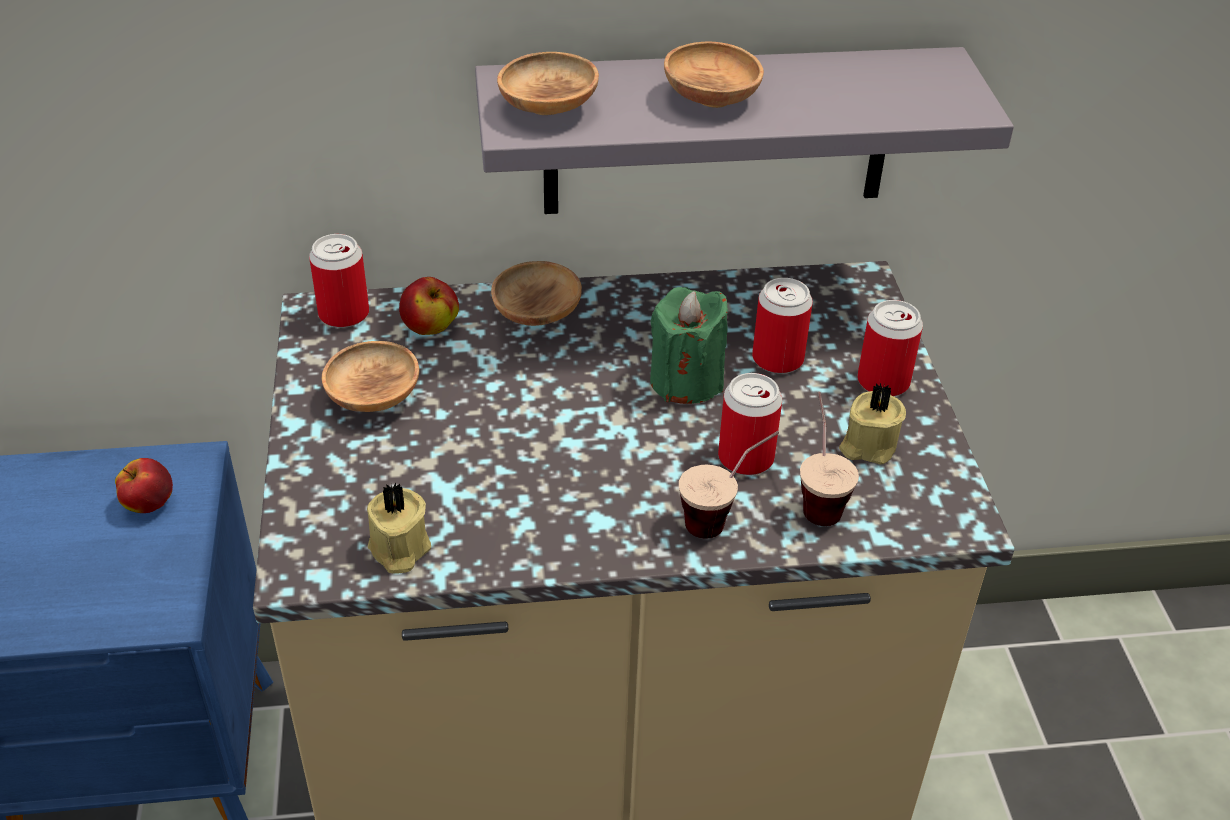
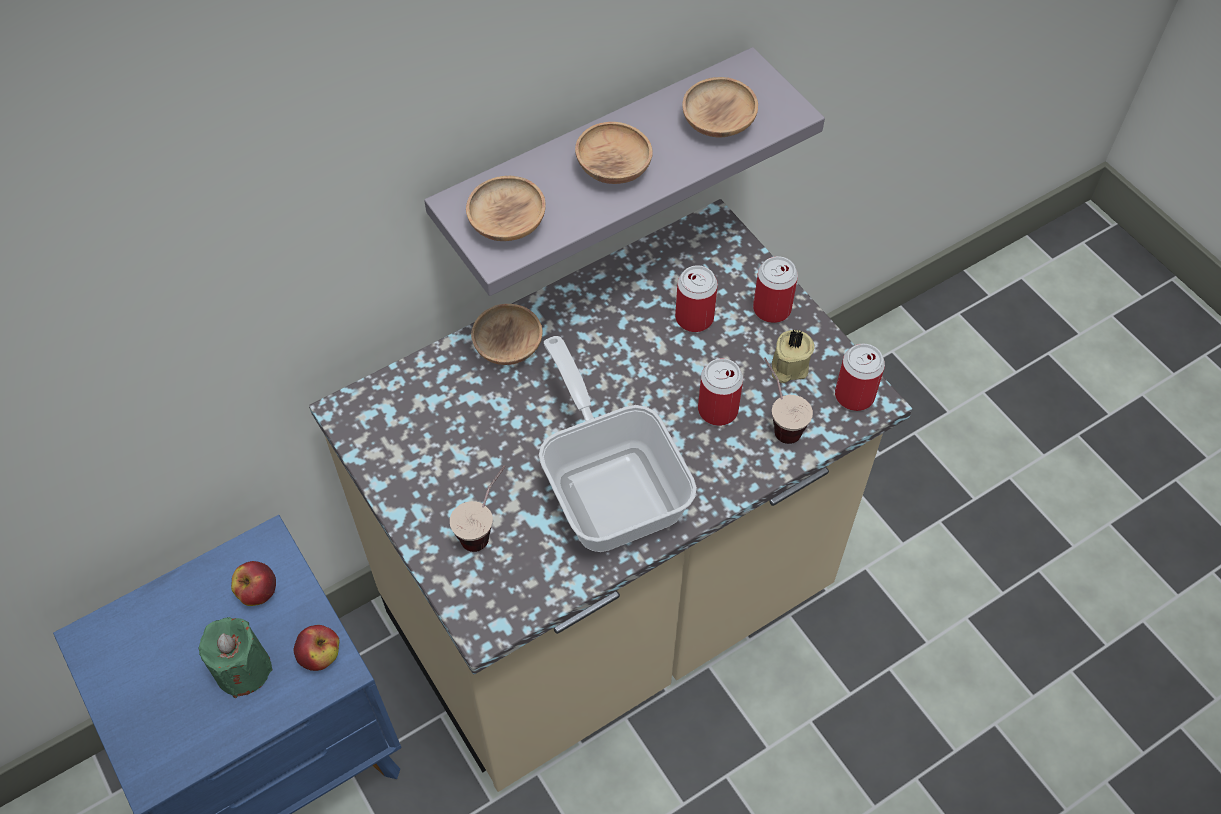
camera: 25 degrees left, 15 degrees up
(344, 314) = (368, 405): can -> can (854, 395)
(373, 398) = (440, 469): brown bowl -> brown bowl (718, 123)
(398, 550) = (538, 582): beige candle -> none
(430, 329) = (441, 392): apple -> apple (320, 656)
(559, 483) = (610, 483): none -> frying pan
(686, 381) = (644, 362): green candle -> green candle (243, 669)
(724, 517) = (730, 463): cup -> cup (485, 527)

